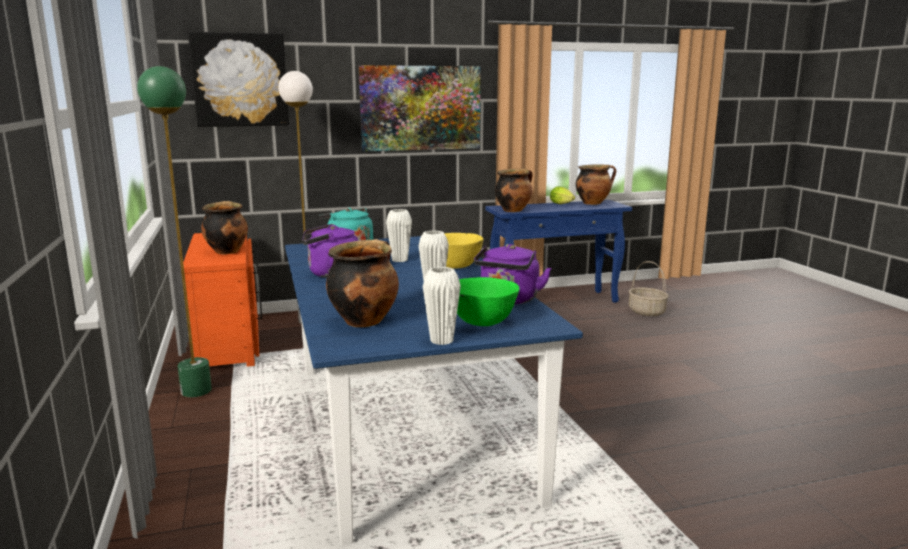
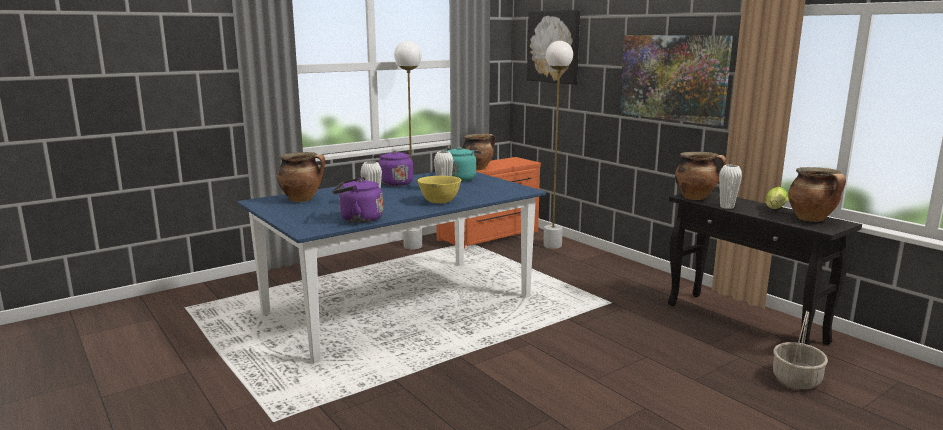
camera: 70 degrees right, 0 degrees up
(196, 391) = (413, 246): green floor lamp -> white floor lamp
(441, 340) = (271, 214): white vase -> white vase (727, 207)
(482, 322) = (307, 218): green bowl -> none
(555, 301) = (745, 323): blue console table -> black console table

